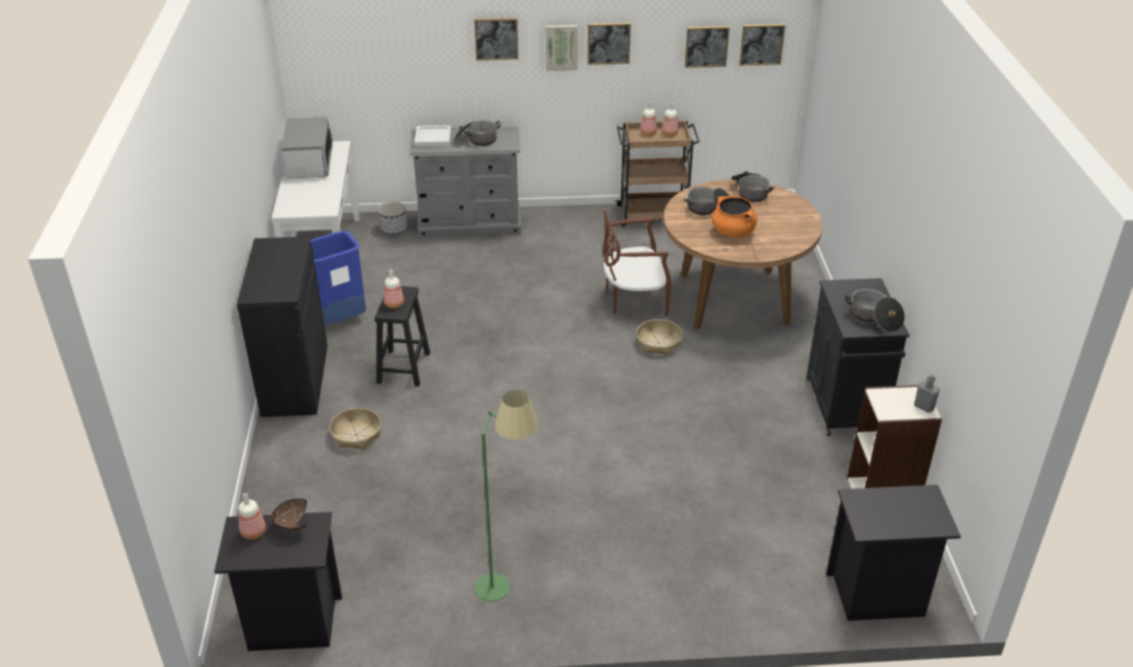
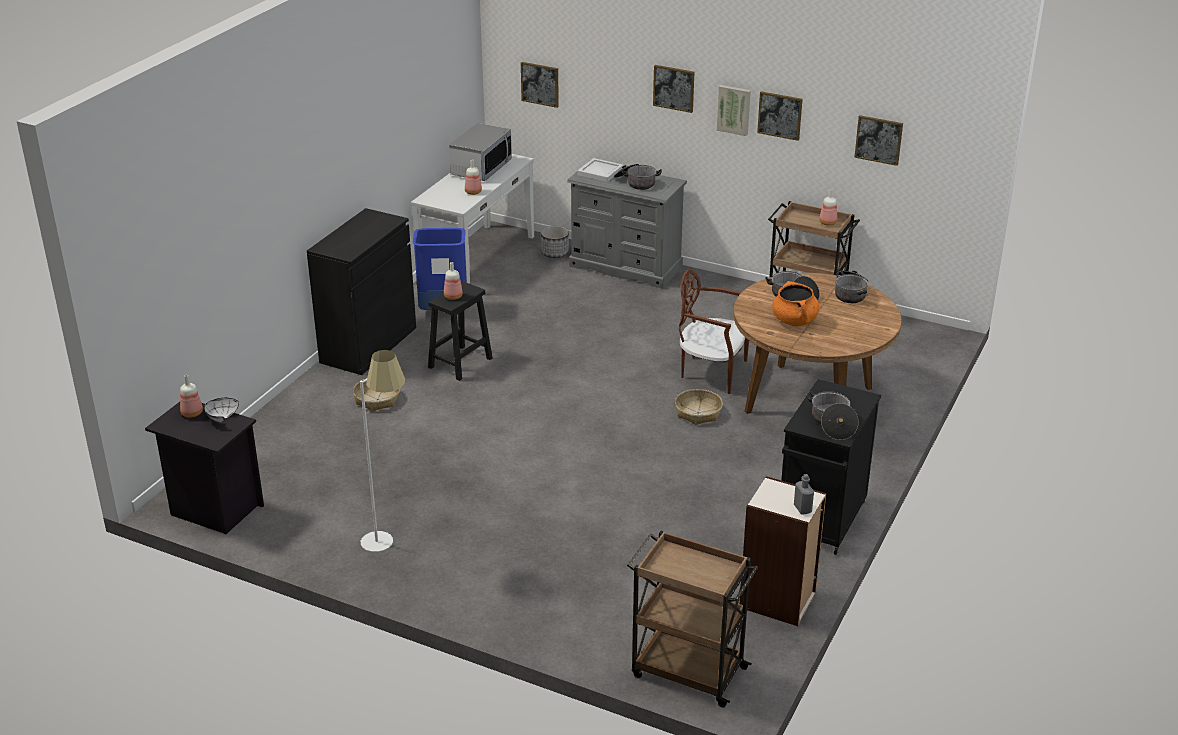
camera: 30 degrees right, 5 degrees down
(291, 526) = (220, 418): brown bowl -> white bowl
(508, 585) = (390, 545): green floor lamp -> white floor lamp
(648, 133) = (807, 217): bottle -> bottle (473, 192)
(761, 44) = (937, 150): picture -> picture (540, 84)
(877, 595) = (687, 671): black nightstand -> brown cart

